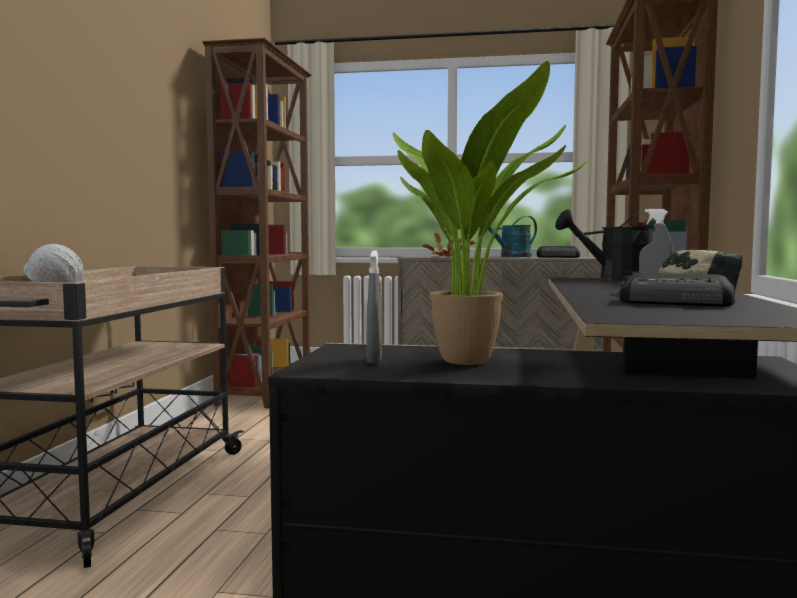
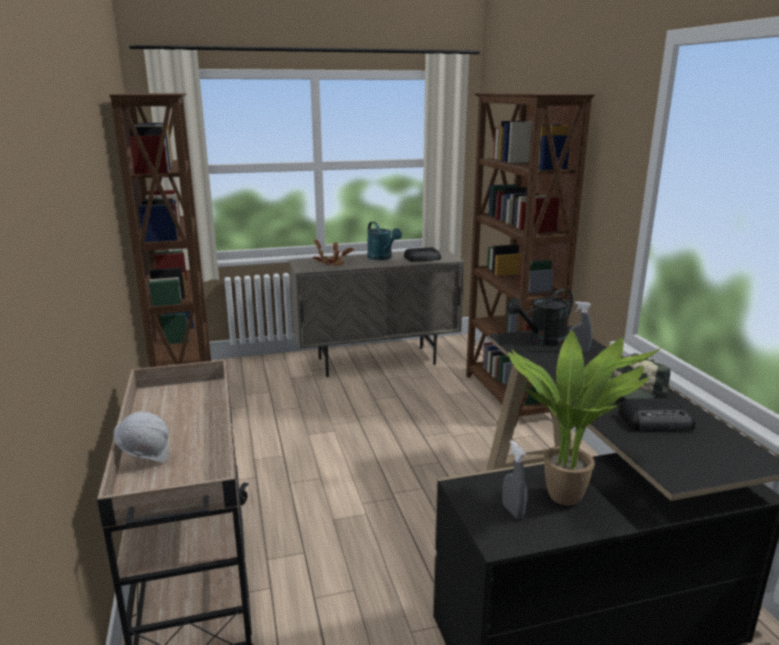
camera: 25 degrees left, 15 degrees up
(510, 256) = (382, 258): turquoise watering can -> turquoise watering can turned 75 degrees counterclockwise

